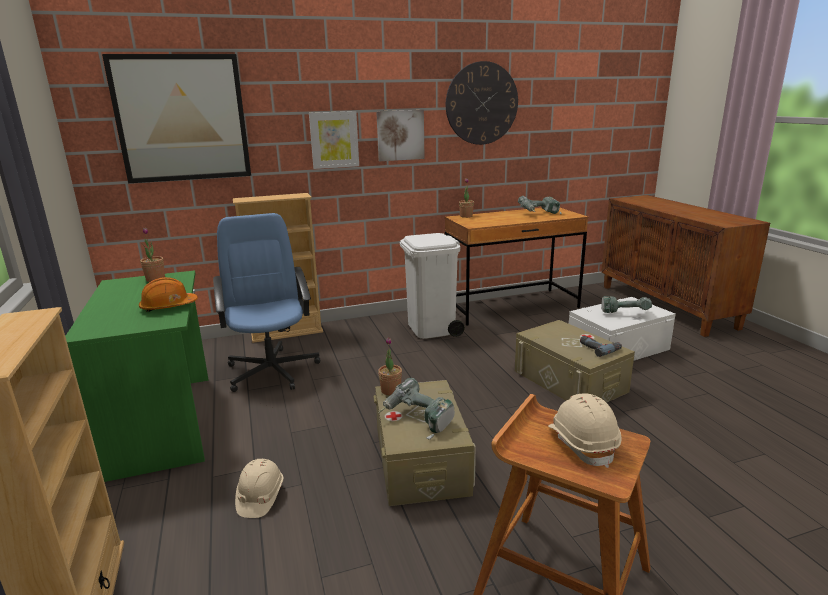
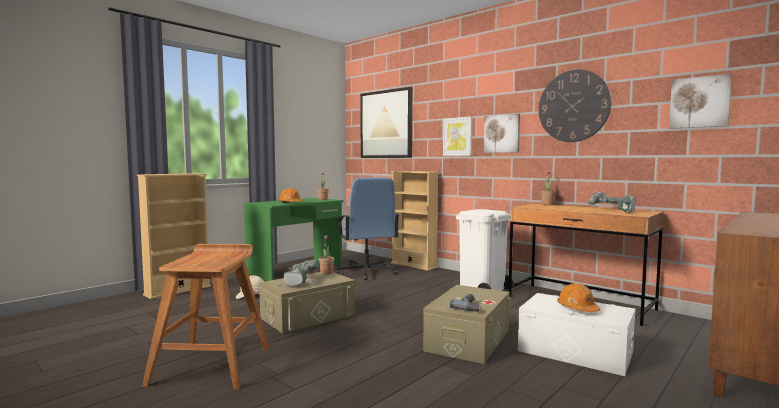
camera: 60 degrees right, 15 degrees down
(272, 370) = (366, 272): blue office chair -> blue office chair turned 120 degrees clockwise
(581, 106) = (699, 102): none -> picture
(582, 443) = (211, 260): beige hard hat -> none
(624, 312) = (577, 308): power drill -> orange hard hat

